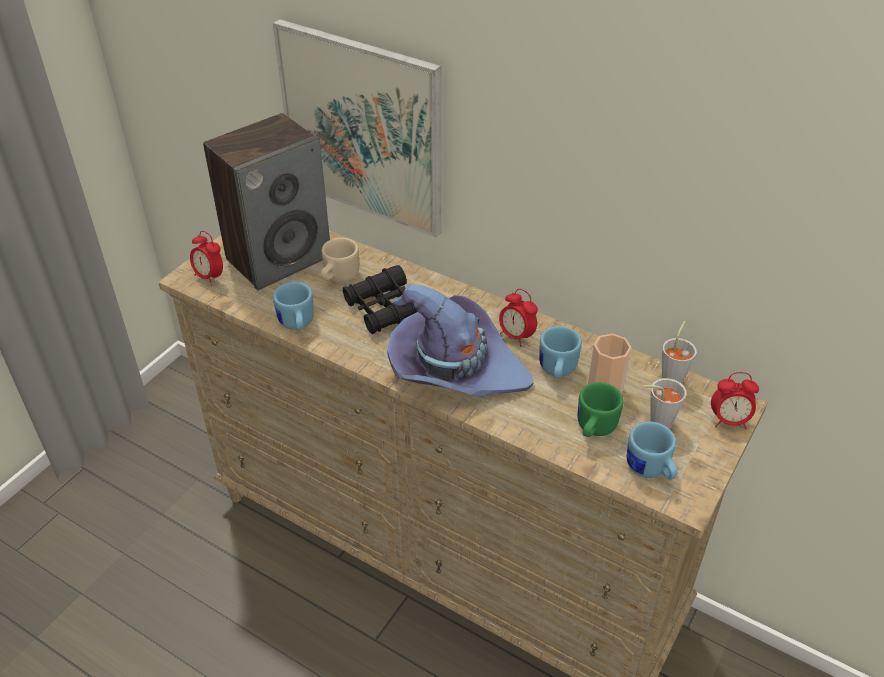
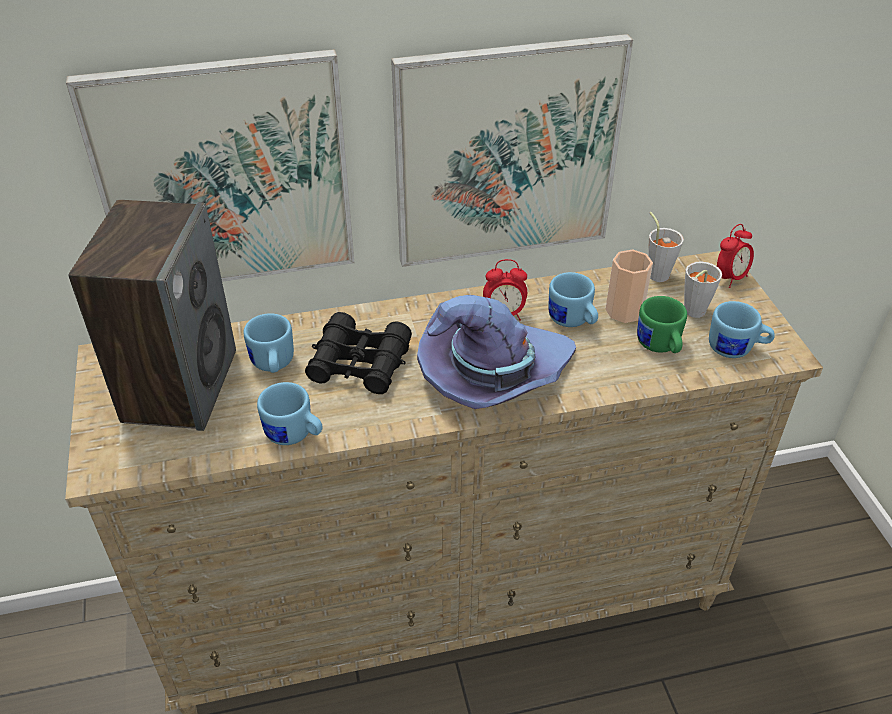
camera: 45 degrees left, 0 degrees up
(209, 277) = (125, 453): alarm clock -> none
(338, 278) = (272, 365): beige mug -> blue mug
(564, 206) = (506, 153): none -> picture

